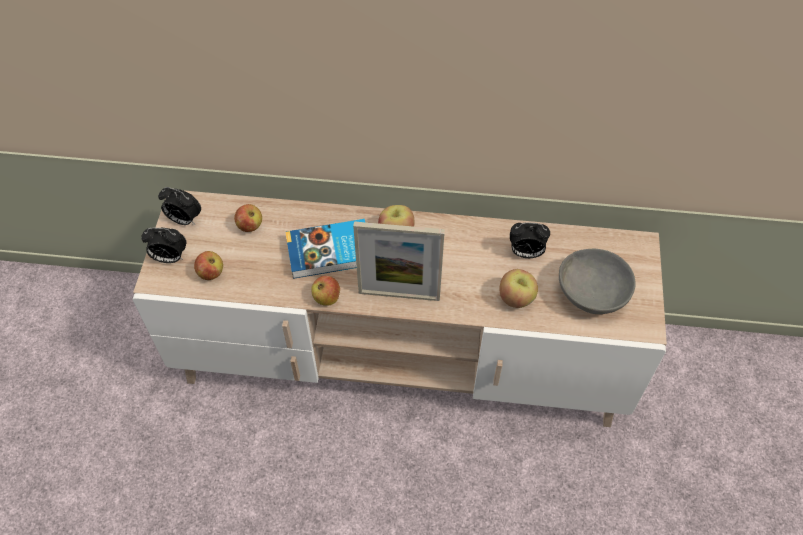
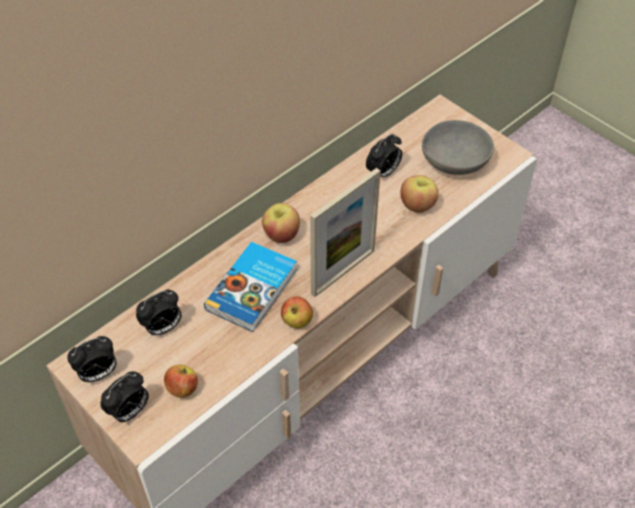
camera: 50 degrees left, 5 degrees down
(250, 226) = (162, 328): apple -> alarm clock

